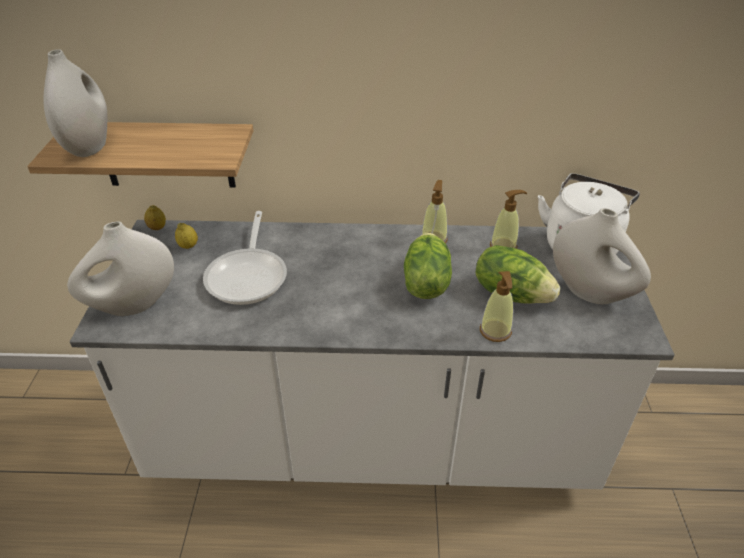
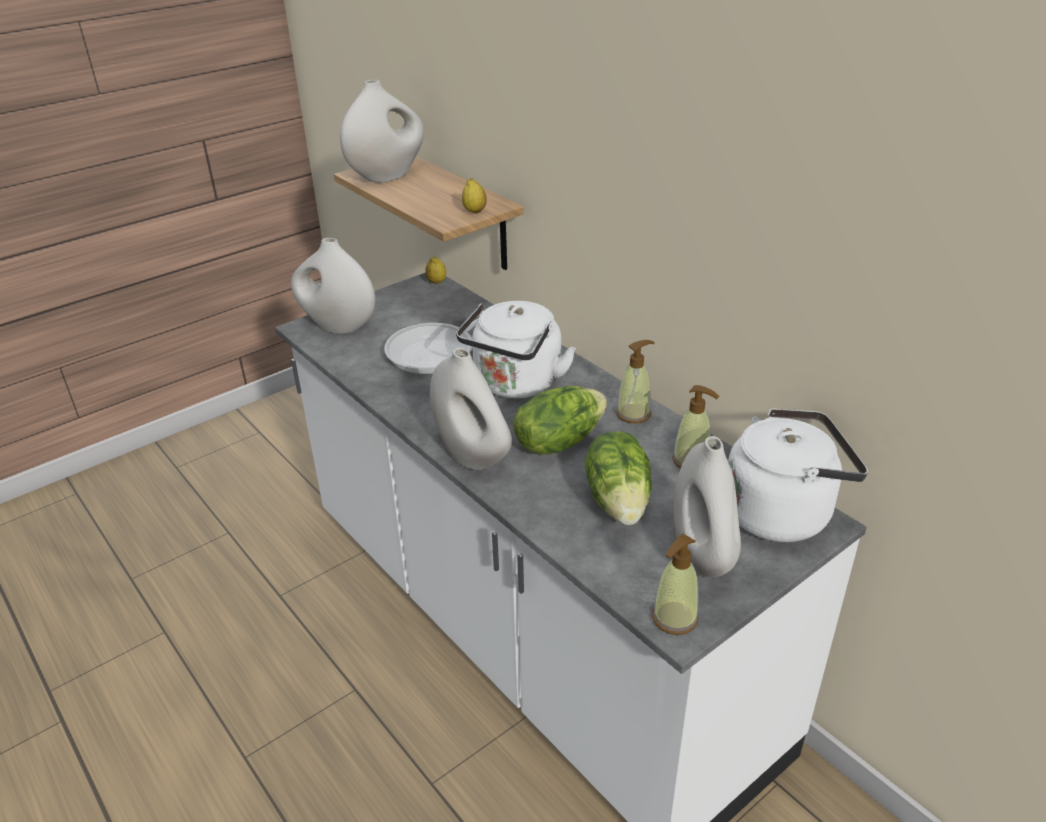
camera: 50 degrees right, 5 degrees down
(188, 246) = (434, 307): lemon -> lemon (475, 211)
(340, 265) = (515, 385): none -> white kettle
(394, 327) = (472, 455): none -> white vase
(495, 331) = (545, 517): soap dispenser -> soap dispenser (674, 618)

